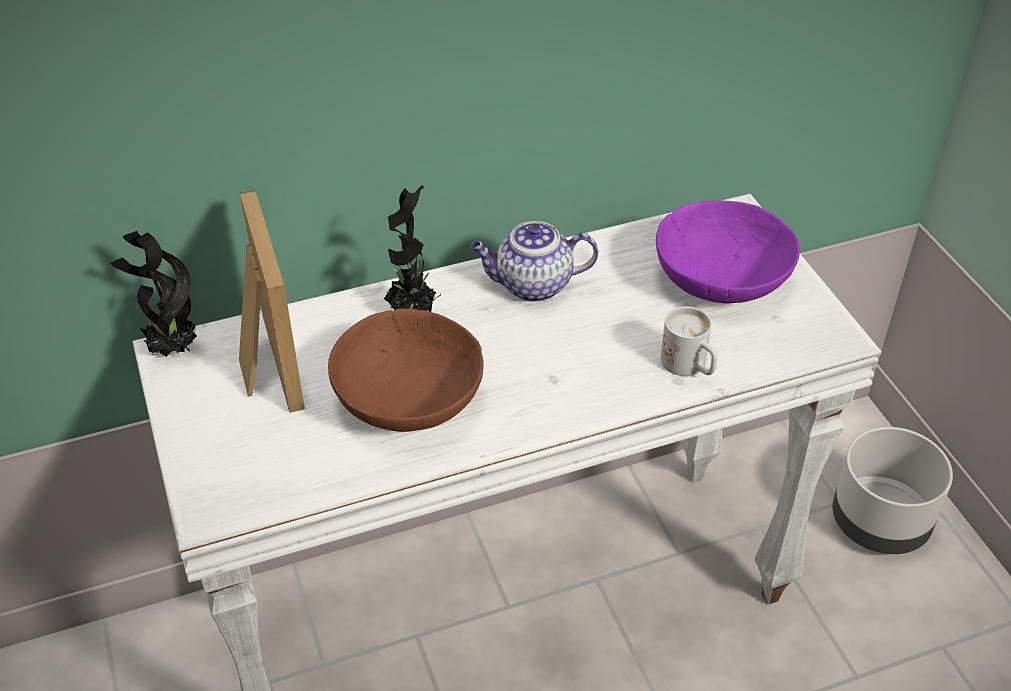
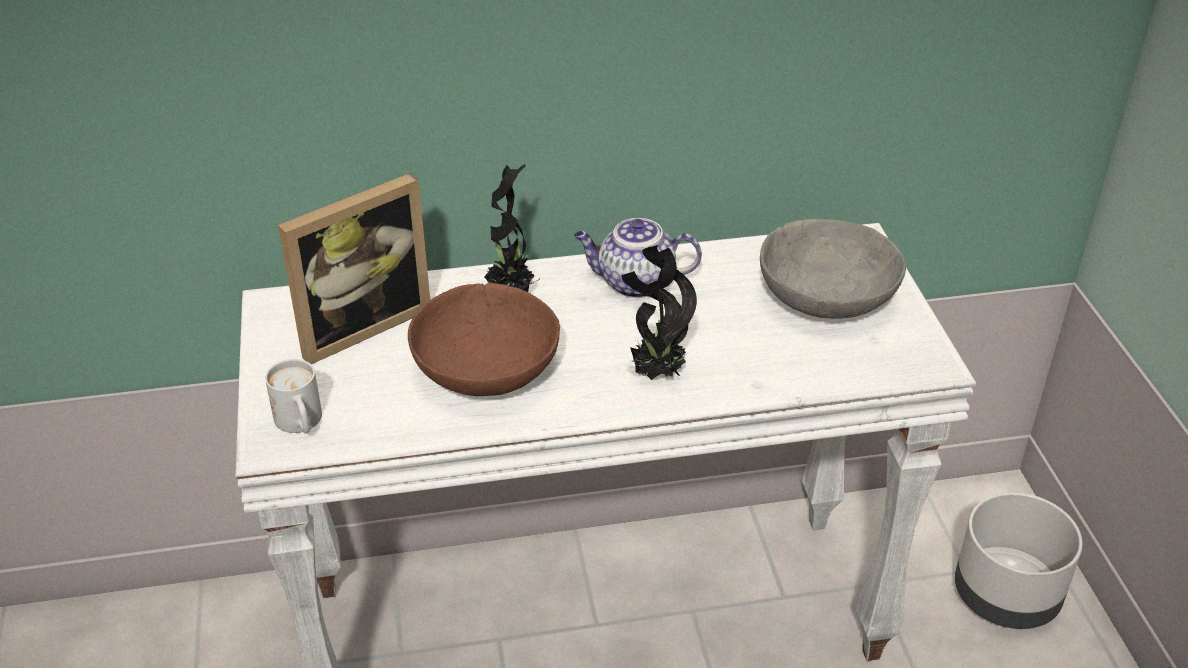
camera: 10 degrees right, 5 degrees down
(171, 350) = (275, 302): potted plant -> potted plant (655, 374)
(265, 364) = (359, 324): picture frame -> picture frame turned 60 degrees clockwise
(689, 367) = (772, 373): white mug -> white mug (301, 424)
(721, 280) = (826, 299): purple bowl -> grey bowl

